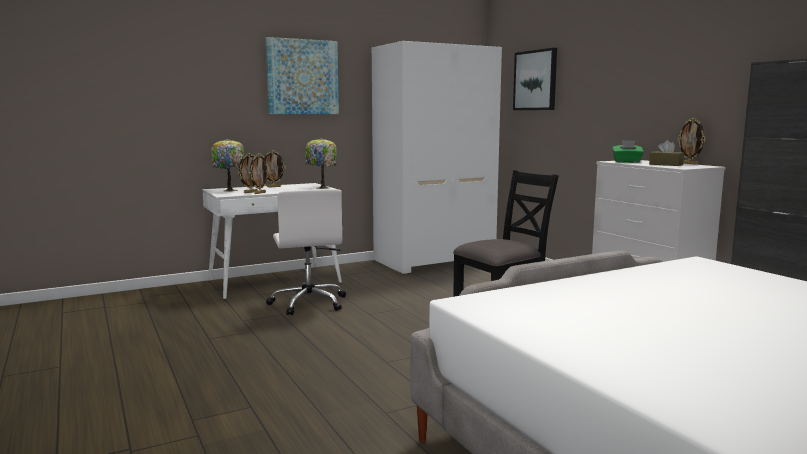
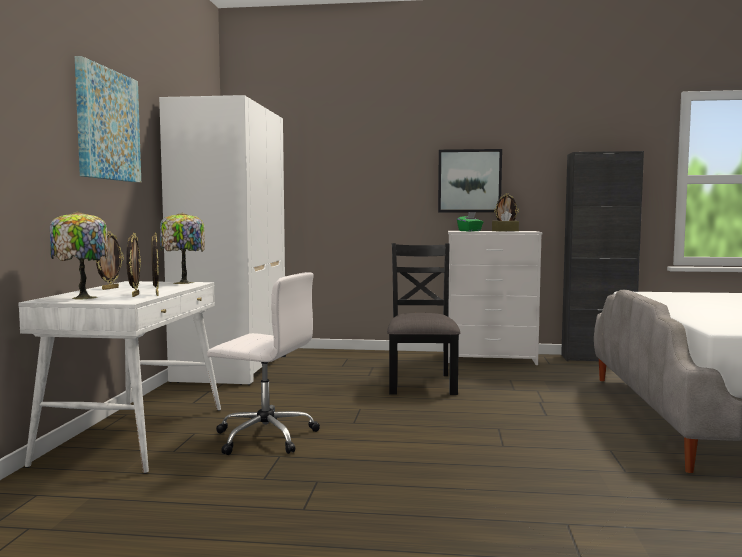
camera: 55 degrees left, 5 degrees down
(535, 80) = (309, 157): picture -> picture (469, 181)

